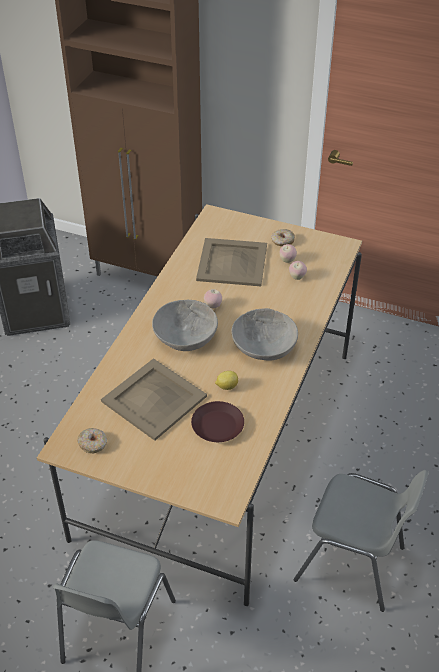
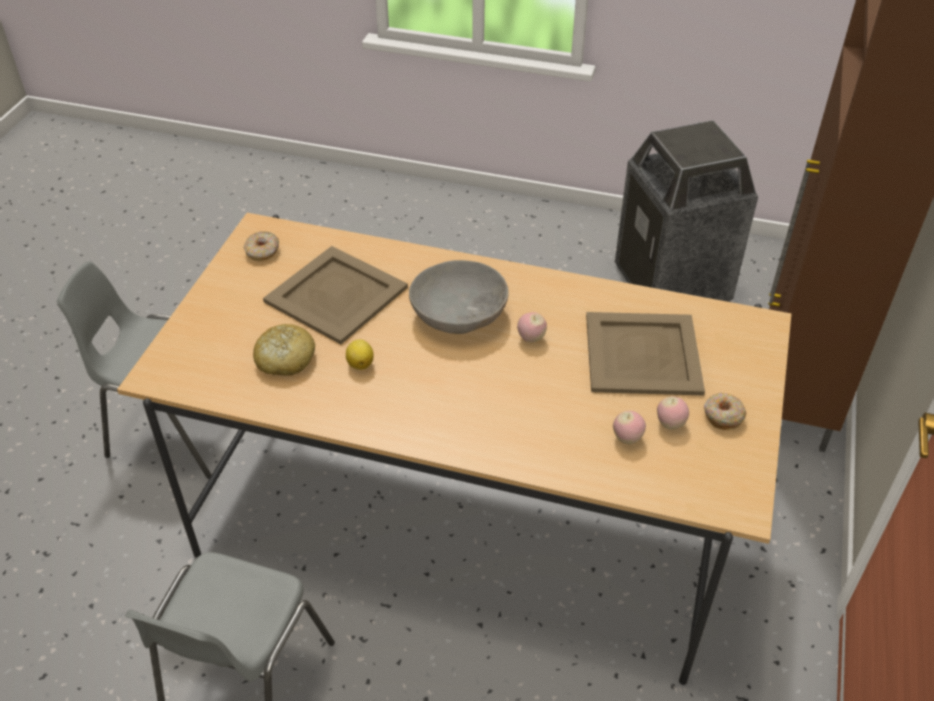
camera: 85 degrees right, 0 degrees up
(218, 426) = (285, 359): brown plate -> bread
(263, 346) = (447, 400): grey bowl -> none

